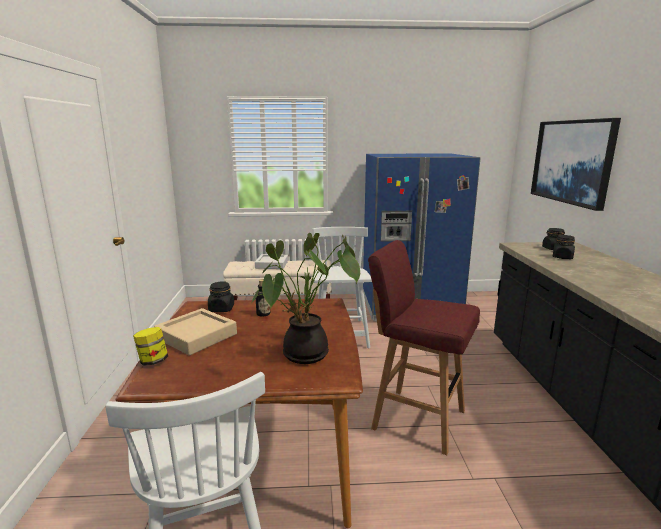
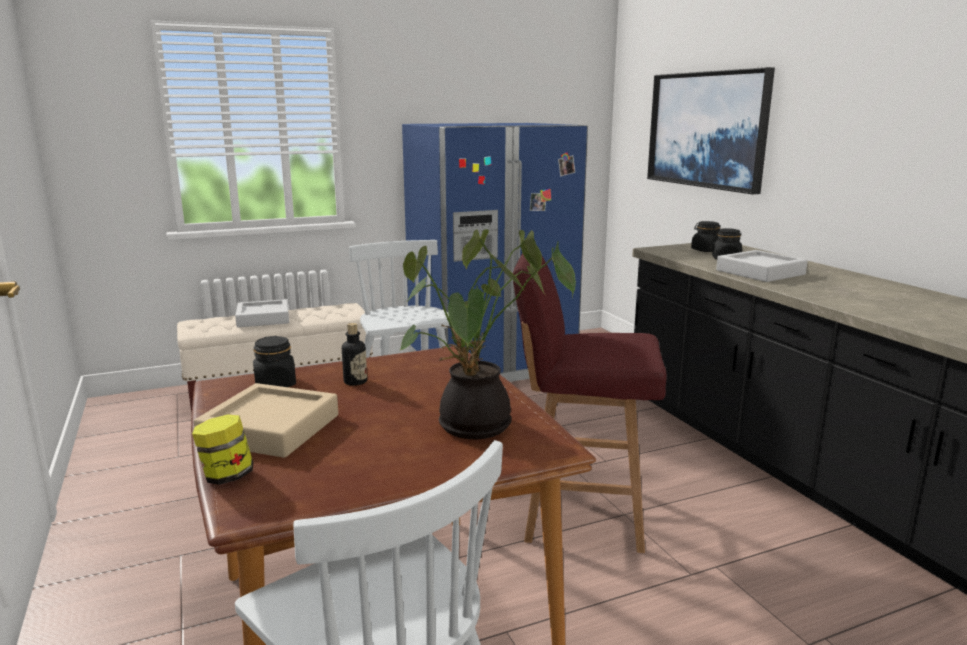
camera: 20 degrees left, 0 degrees up
(580, 270) = (760, 272): none -> grey tray

